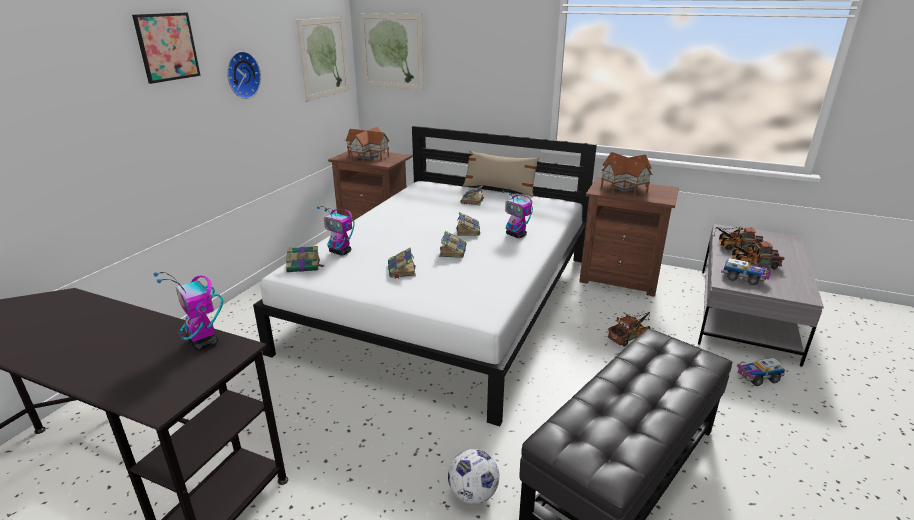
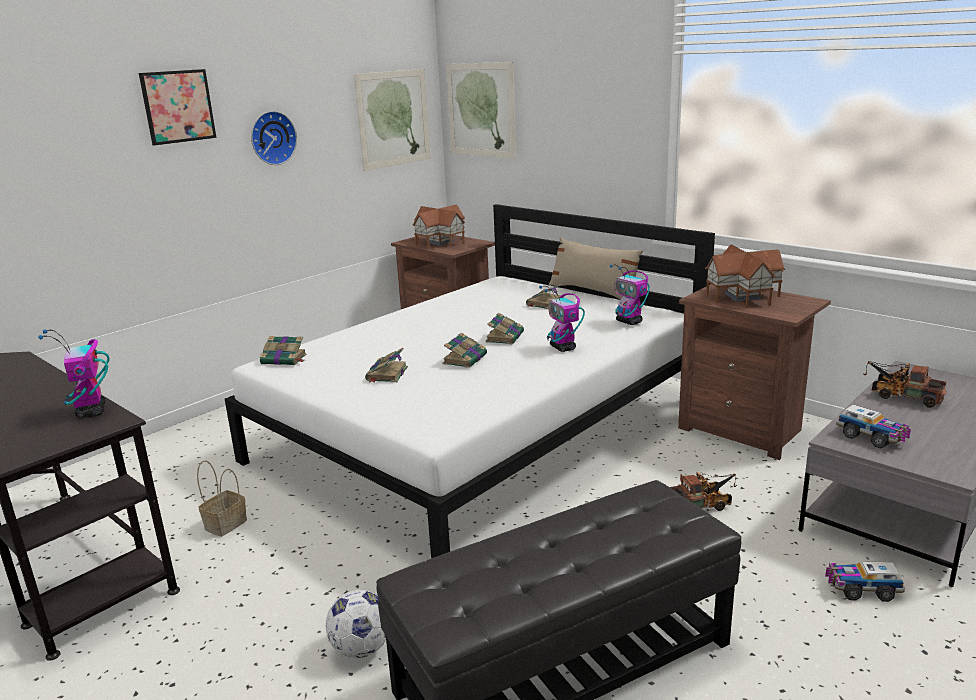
camera: 20 degrees right, 5 degrees down
(290, 411) = (226, 523): none -> basket
(340, 252) = (335, 348): toy robot -> toy robot (629, 322)
(751, 264) = (905, 420): toy truck -> none

